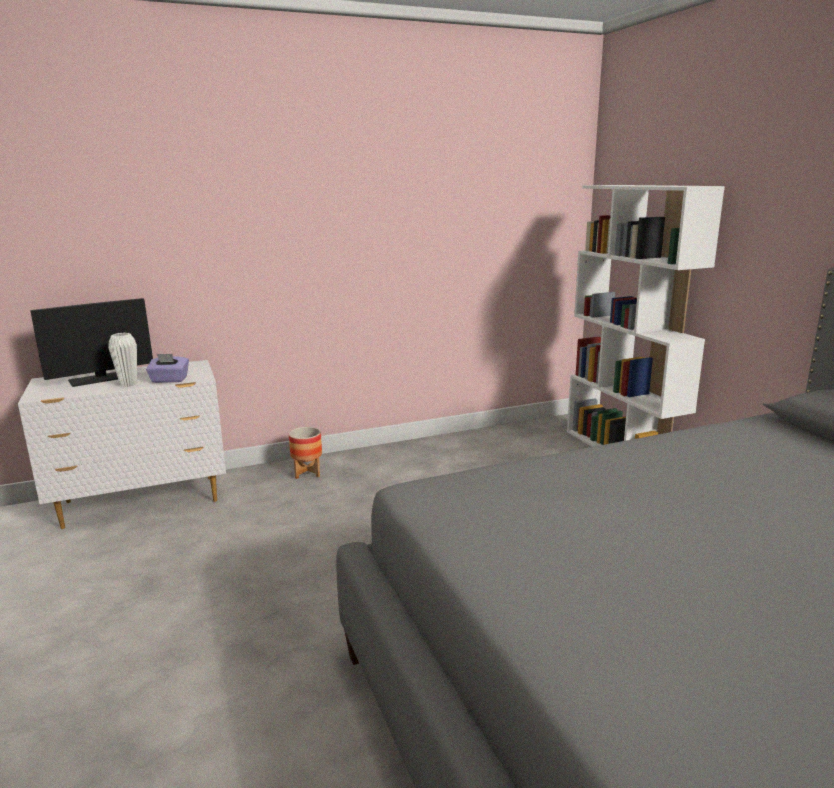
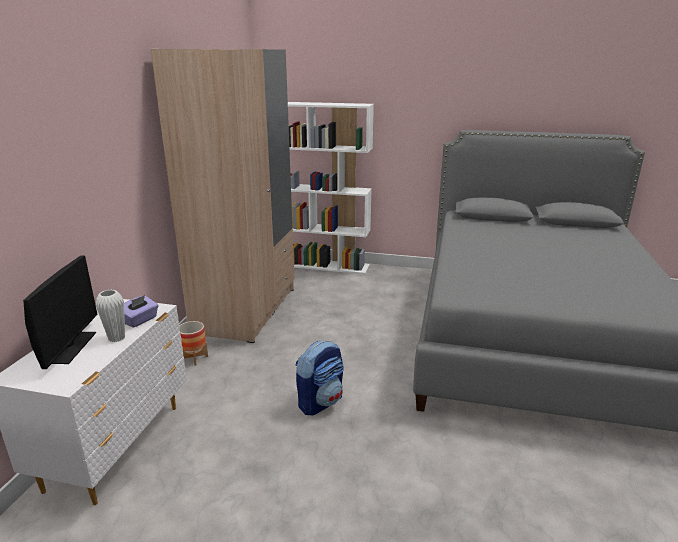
camera: 55 degrees left, 5 degrees up
(299, 574) = (320, 402): none -> backpack
(434, 456) = (246, 310): none -> beige wardrobe

